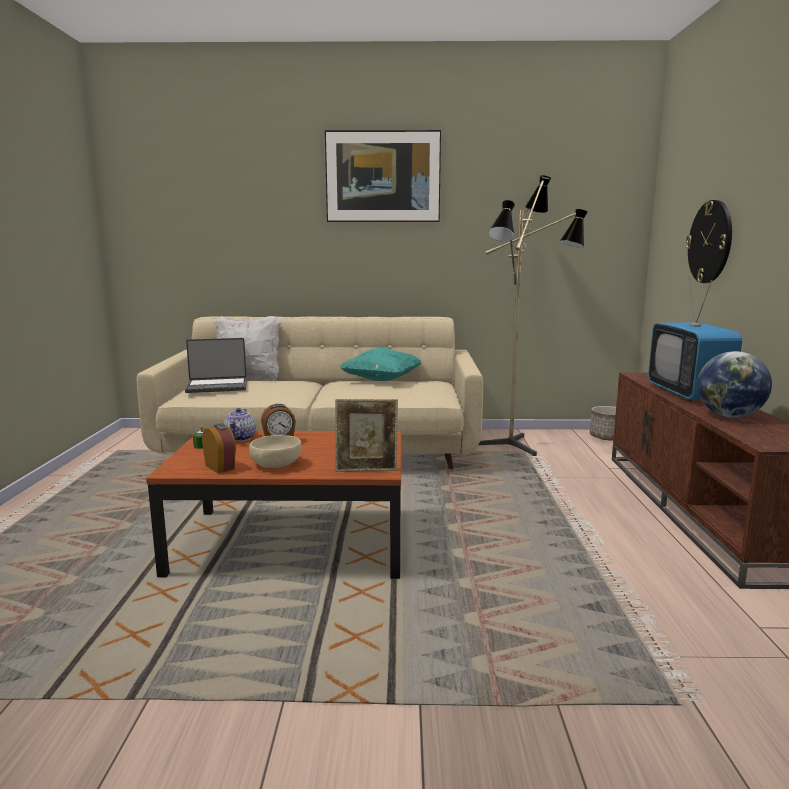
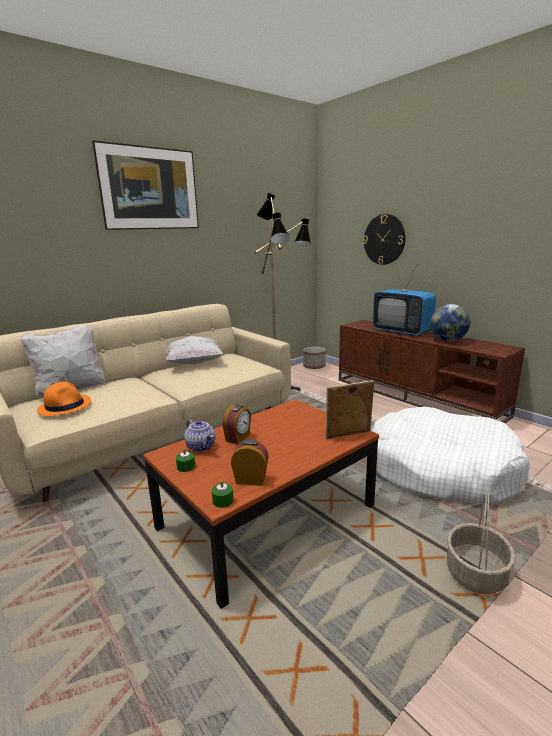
camera: 40 degrees left, 5 degrees up
(175, 471) = (223, 501): none -> green candle
(217, 386) = (65, 406): laptop -> orange hat
(277, 464) = (284, 457): beige bowl -> none
(366, 470) = (348, 436): picture frame -> picture frame turned 150 degrees counterclockwise
(381, 380) = (194, 363): turquoise pillow -> white pillow
(381, 678) = (476, 574): none -> basket
(549, 588) = (440, 470): none -> white dog bed

